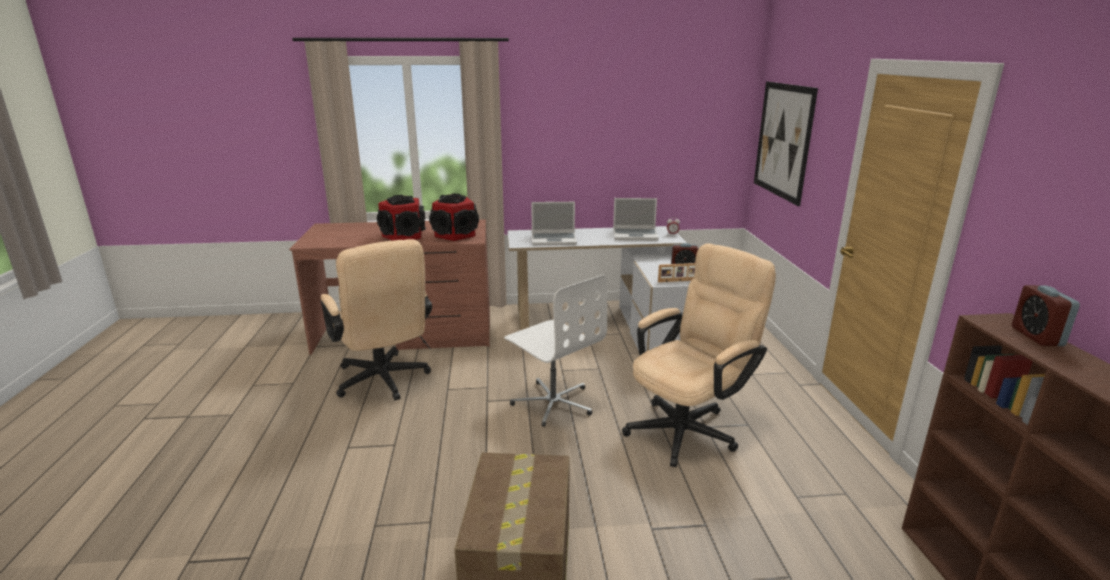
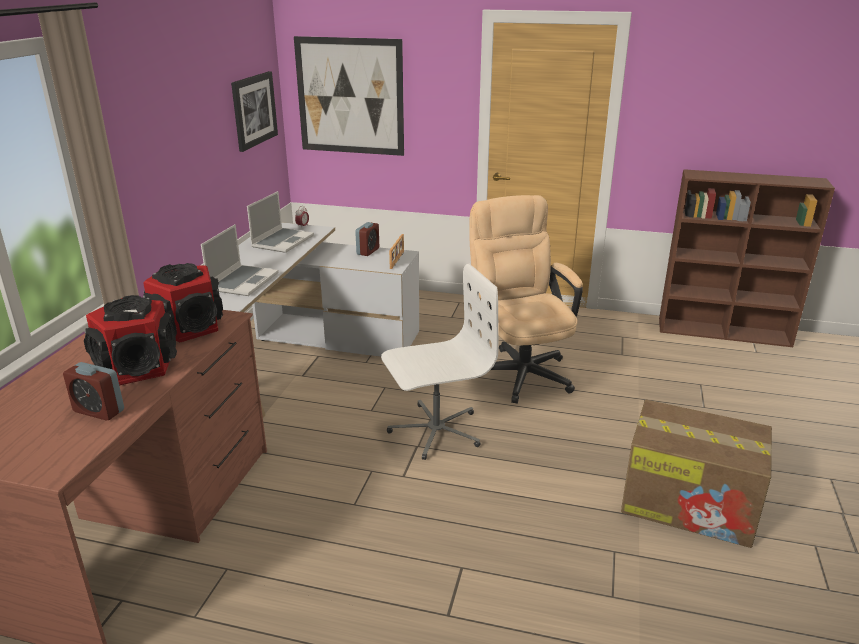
camera: 70 degrees left, 5 degrees up
(384, 382) = (292, 565): beige office chair -> none
(700, 137) = (254, 110): none -> picture
(1037, 336) = (719, 174): alarm clock -> alarm clock (99, 411)

